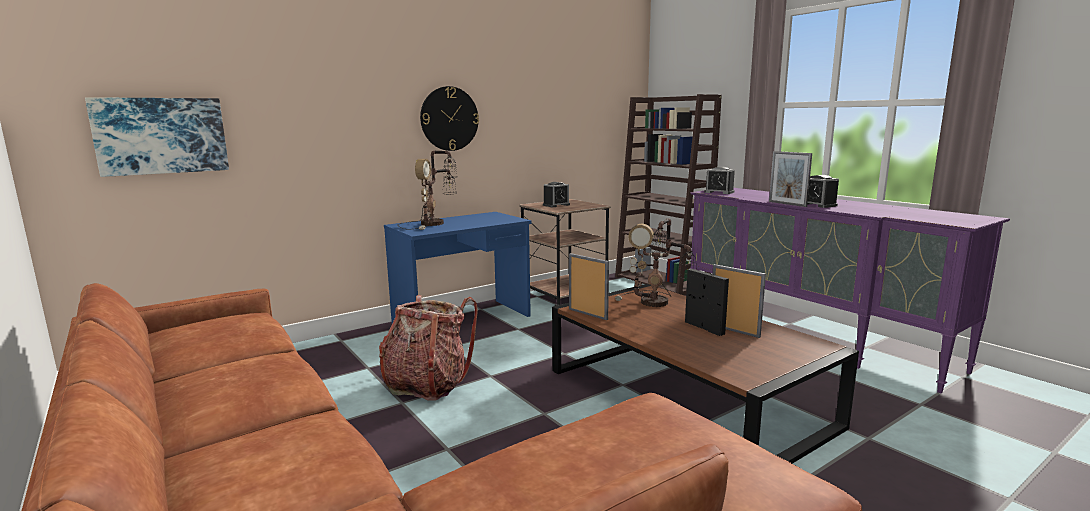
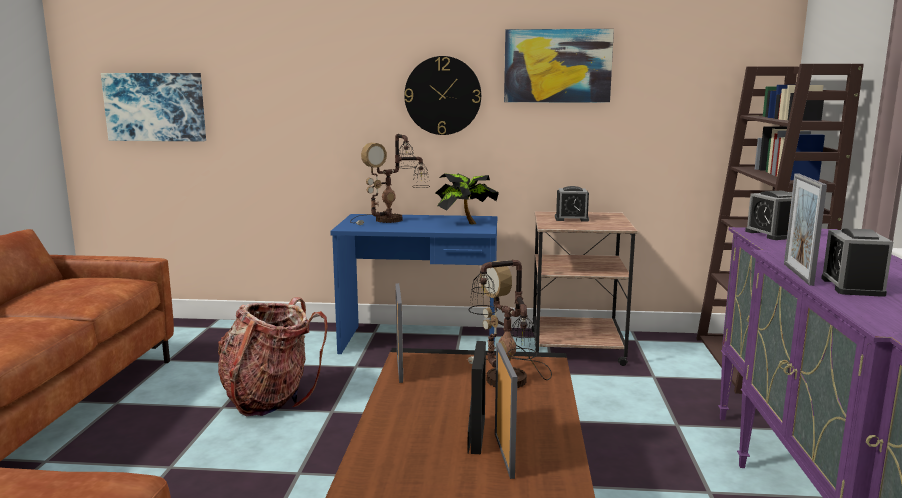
camera: 40 degrees right, 0 degrees up
(491, 218) = (464, 223): none -> potted plant
(525, 95) = (557, 66): none -> picture

